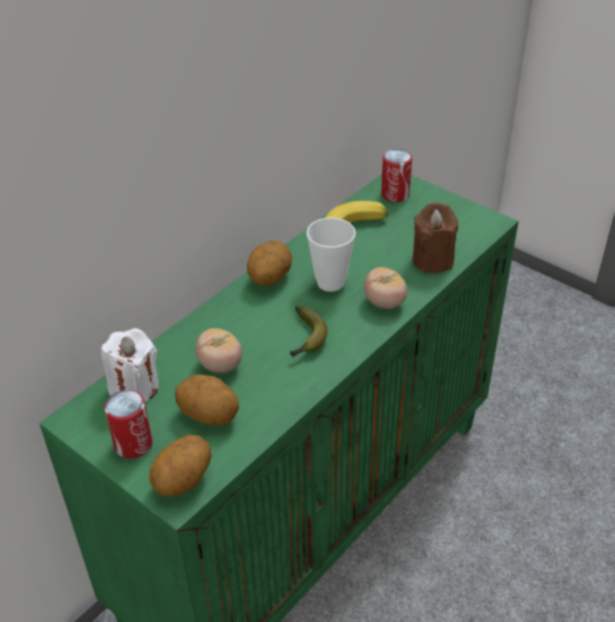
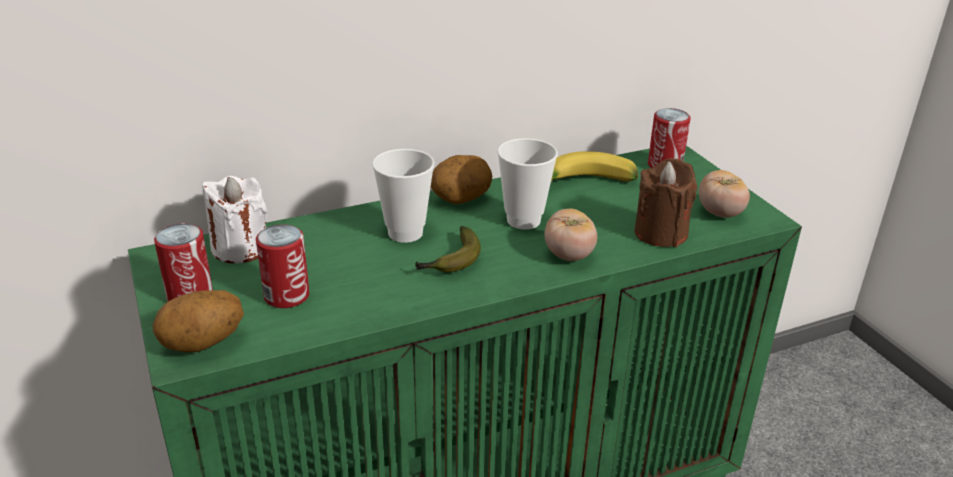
camera: 25 degrees right, 10 degrees down
(209, 415) = (286, 296): potato -> can
(220, 365) = (340, 256): tomato -> tomato (720, 213)
(252, 325) = (405, 233): none -> cup

